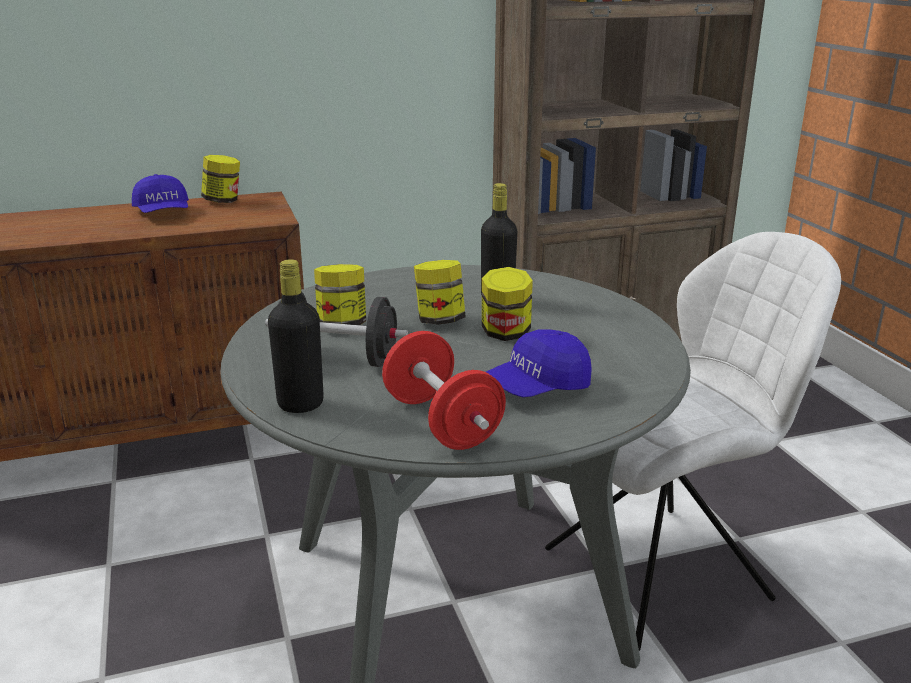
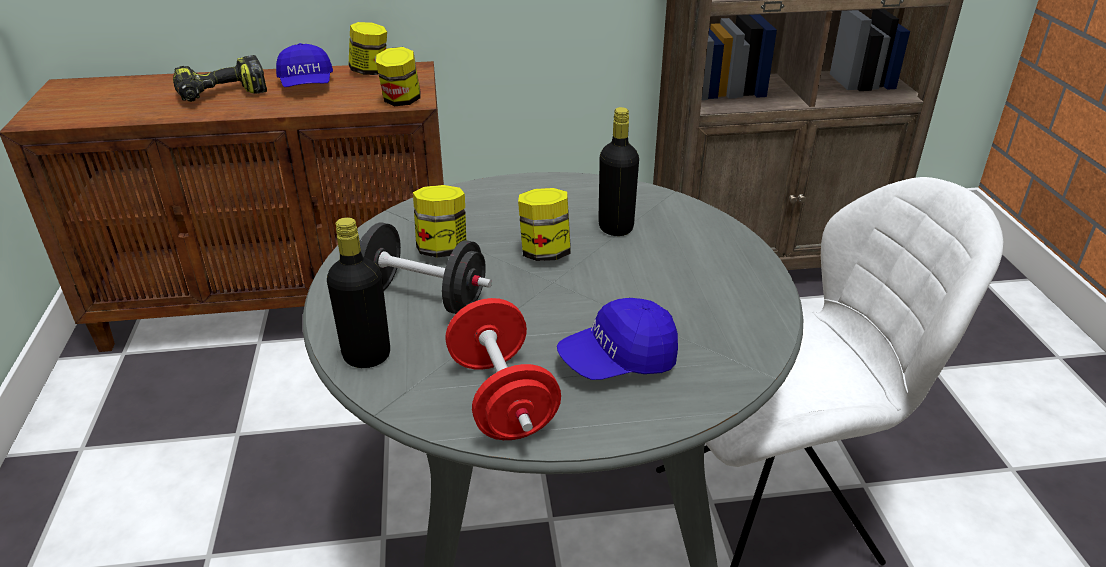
camera: 10 degrees right, 10 degrees up
(79, 224) = (222, 95): none -> power drill
(505, 333) = (609, 278): jar -> jar (401, 101)

